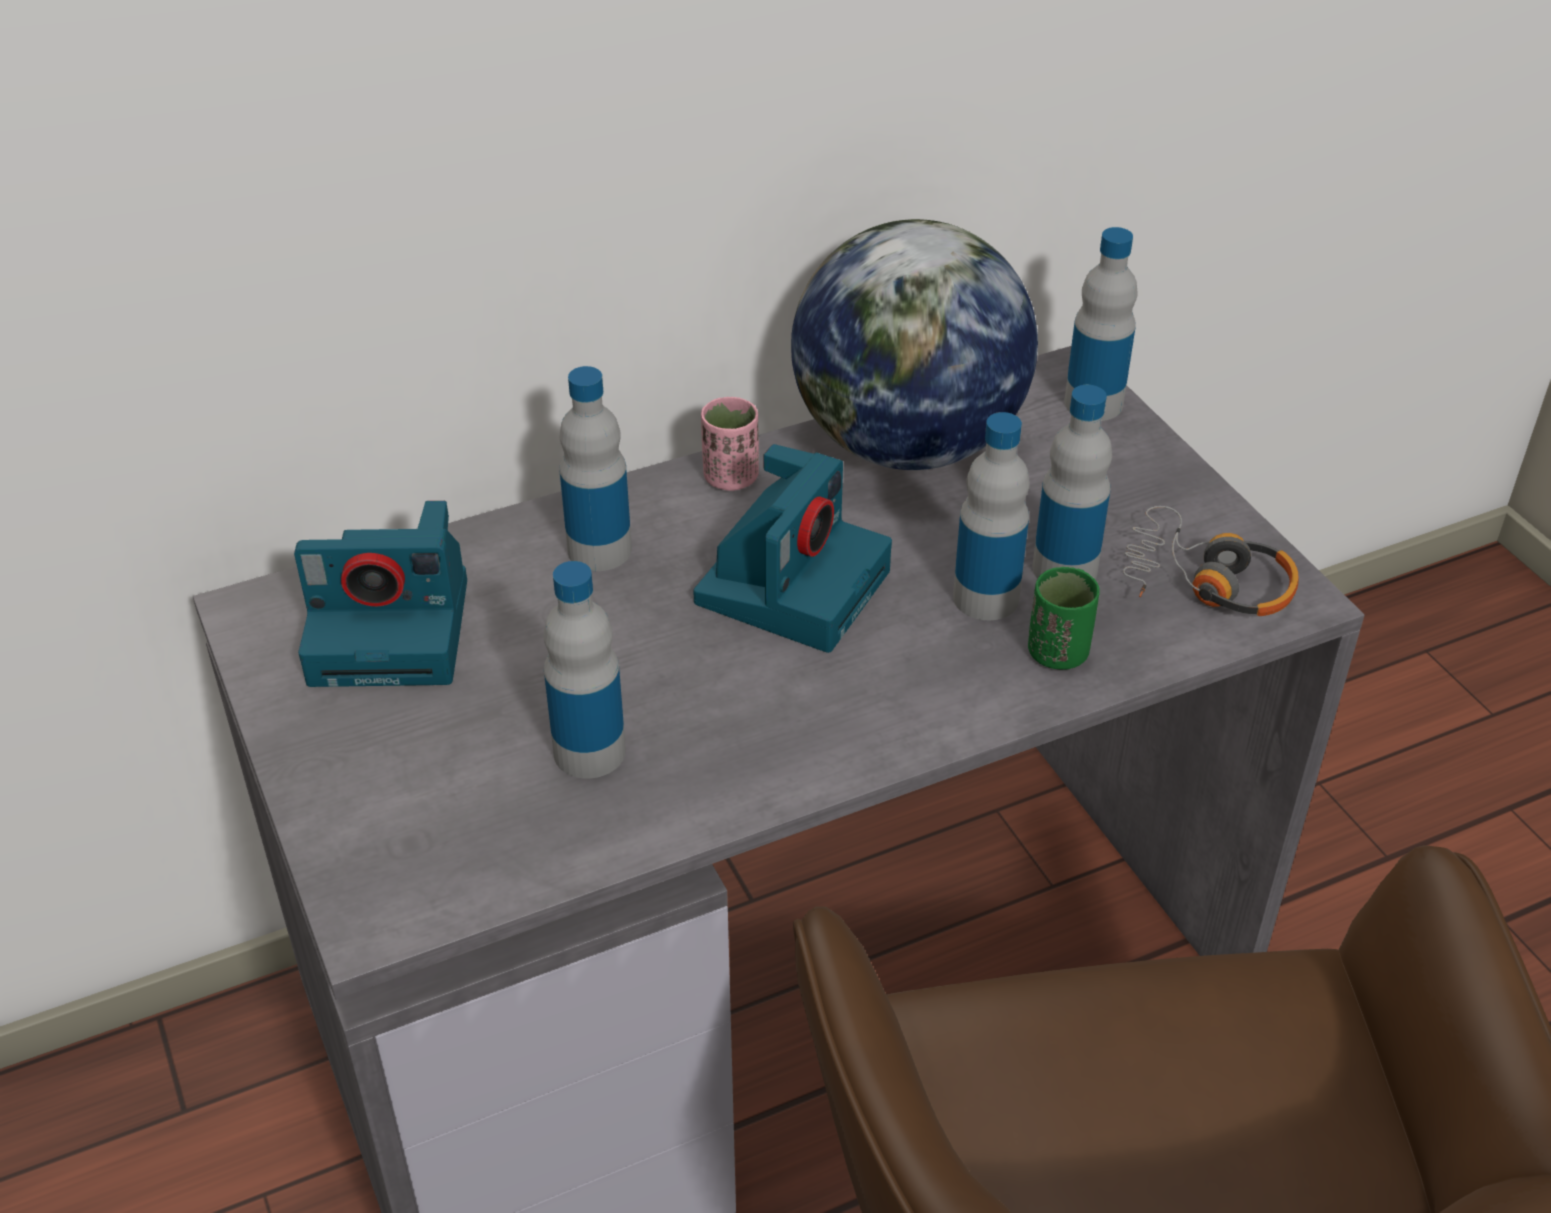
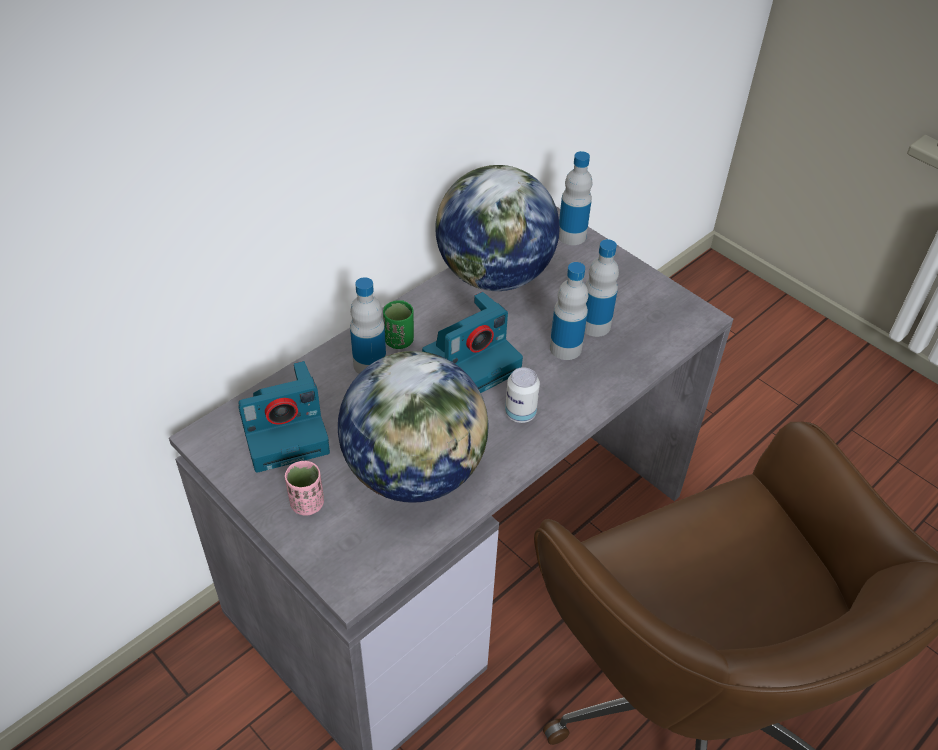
camera: 20 degrees left, 5 degrees up
(589, 751) = (415, 472): bottle -> globe
(731, 477) = (417, 311): pink cup -> pink cup (307, 503)
(793, 584) = (472, 361): camera -> camera turned 45 degrees clockwise
(840, 695) = (520, 413): none -> can
(1058, 653) = (609, 369): green cup -> green cup (399, 341)
(1206, 582) = (660, 318): headphones -> none

